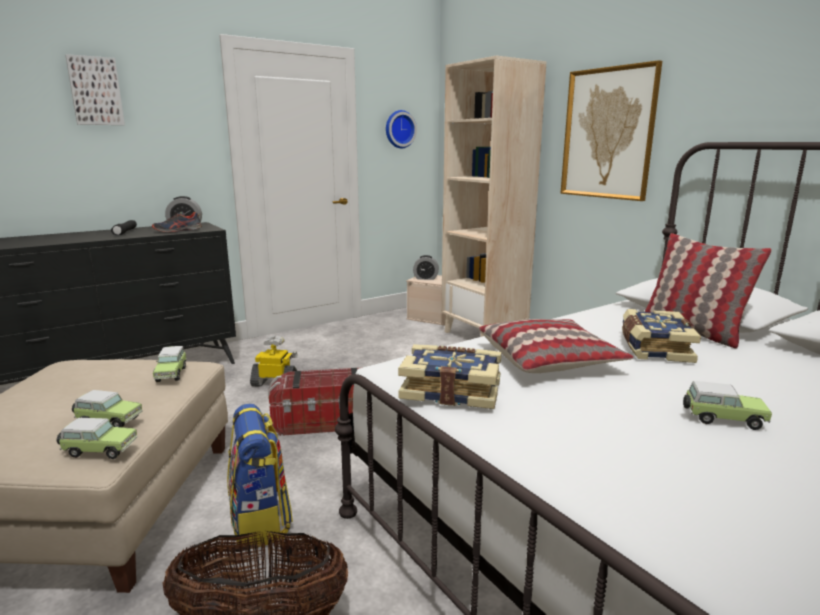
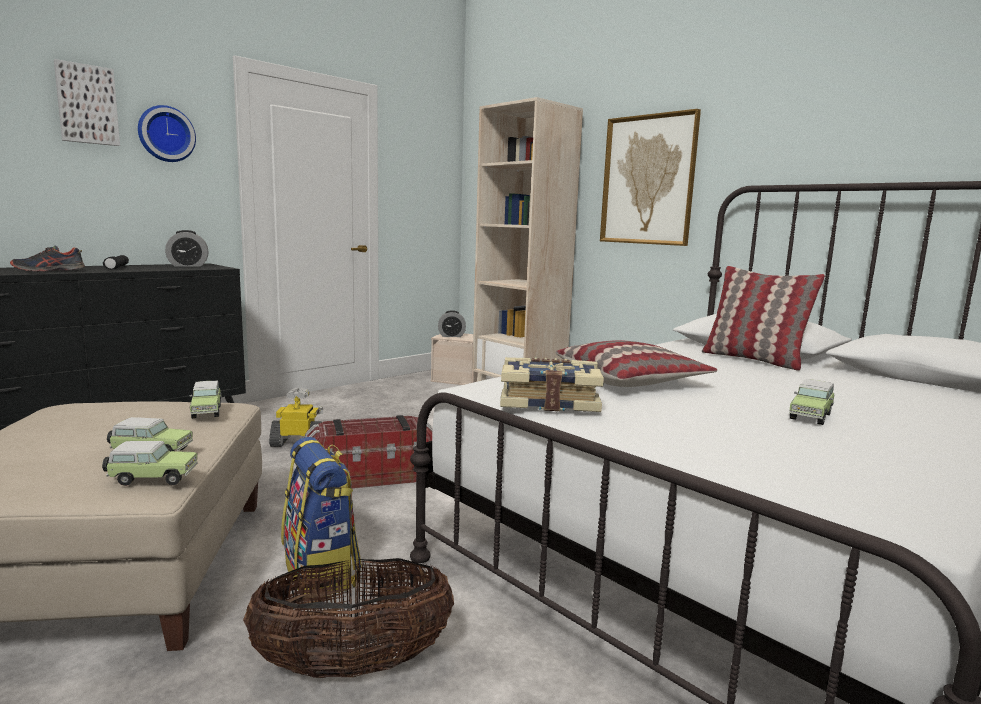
camera: 10 degrees left, 5 degrees down
(178, 231) = (182, 268): shoe -> shoe (49, 271)
(399, 129) = (422, 175): wall clock -> wall clock (166, 134)
(653, 348) = (725, 371): book -> none
(721, 419) = (810, 416): toy car -> toy car turned 120 degrees clockwise

